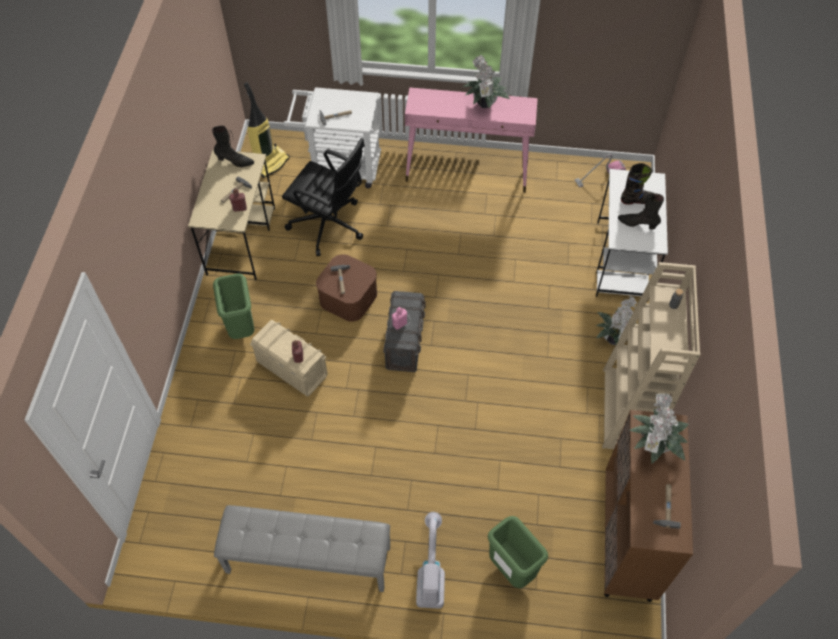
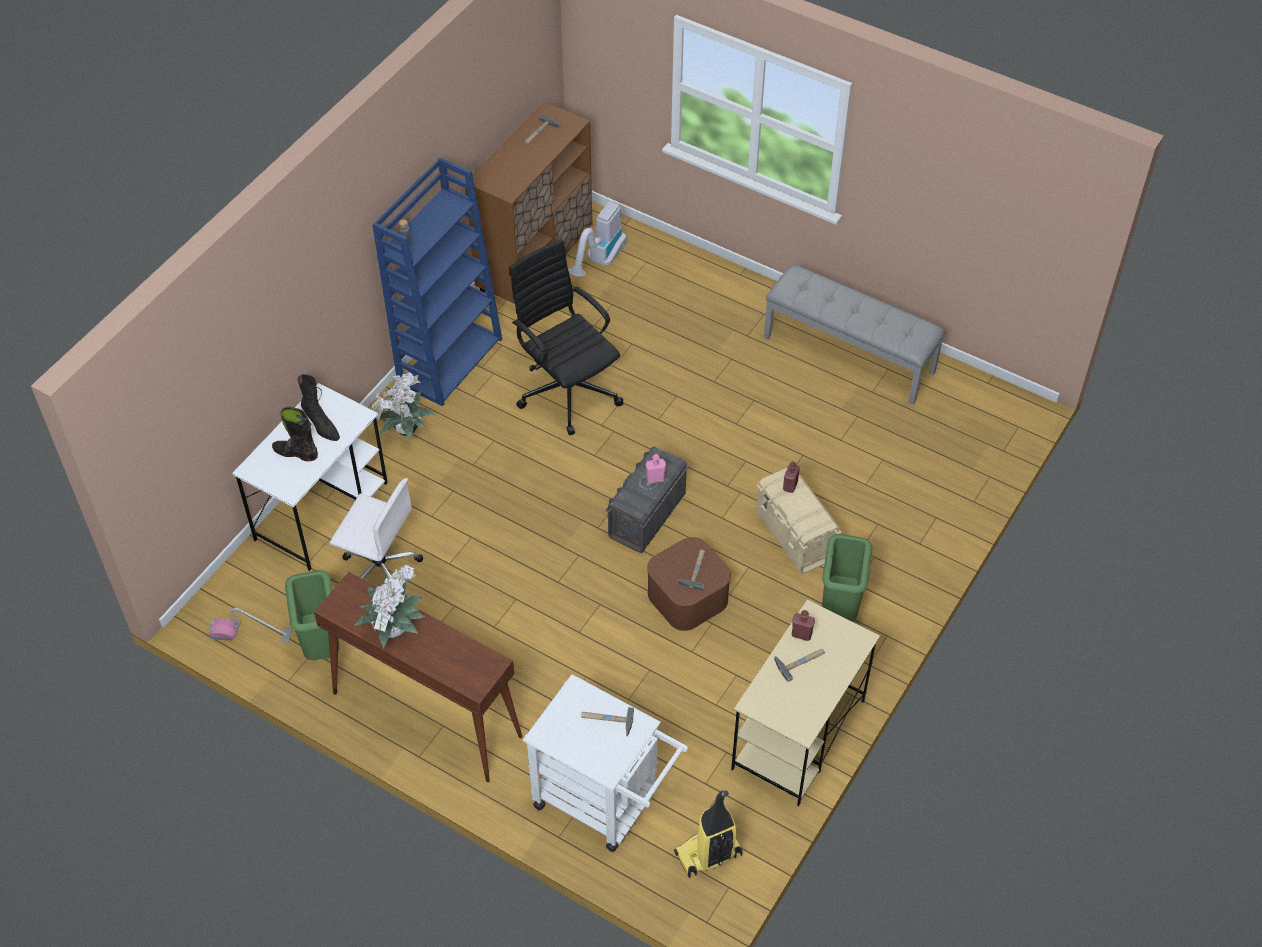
camera: 155 degrees left, 5 degrees down
(235, 161) = (783, 712): black boot -> none
(329, 226) = (666, 708): black office chair -> black office chair (567, 390)
(430, 572) = (735, 305): vacuum cleaner -> vacuum cleaner (599, 262)
(467, 172) = (425, 714): pink console table -> brown console table
(510, 568) = (659, 282): green trash can -> green trash can (322, 645)
(556, 239) = (379, 569): none -> white office chair
(627, 411) = (450, 360): beige bookcase -> blue bookcase
(653, 446) = (515, 172): potted plant -> none

